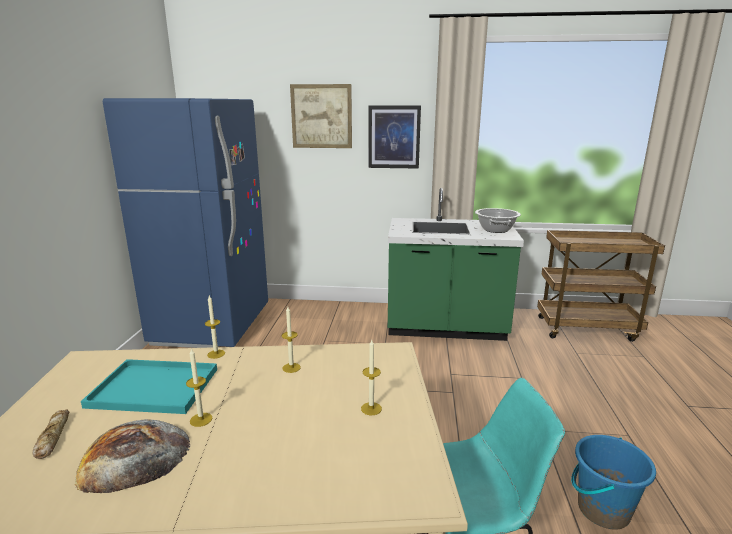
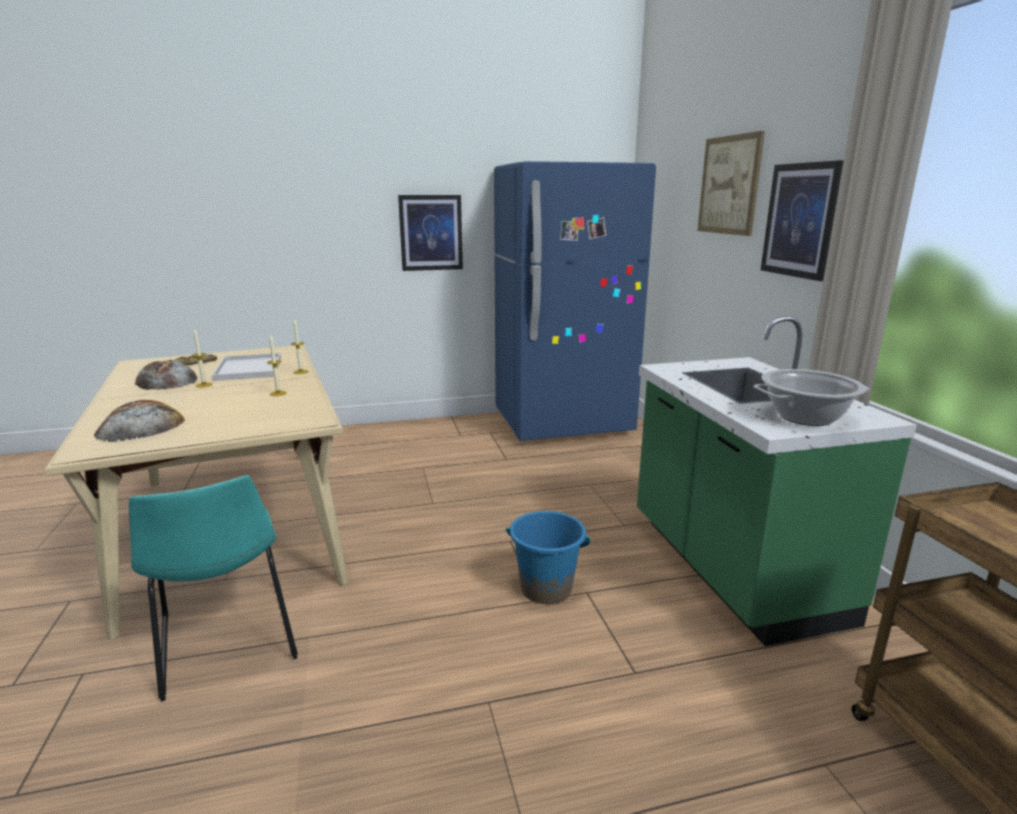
camera: 70 degrees right, 0 degrees up
(64, 177) = (431, 233): none -> picture
(151, 388) = (248, 368): turquoise tray -> white tray
(351, 456) = (141, 426): none -> bread
(371, 408) = (206, 424): candle -> none
(602, 509) = (315, 775): blue bucket -> blue bucket (546, 588)

